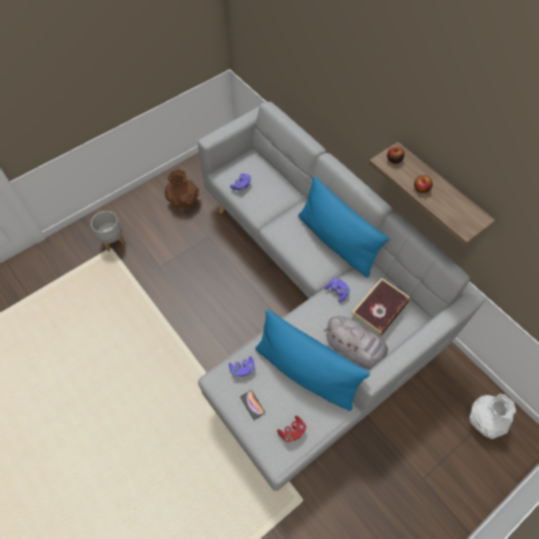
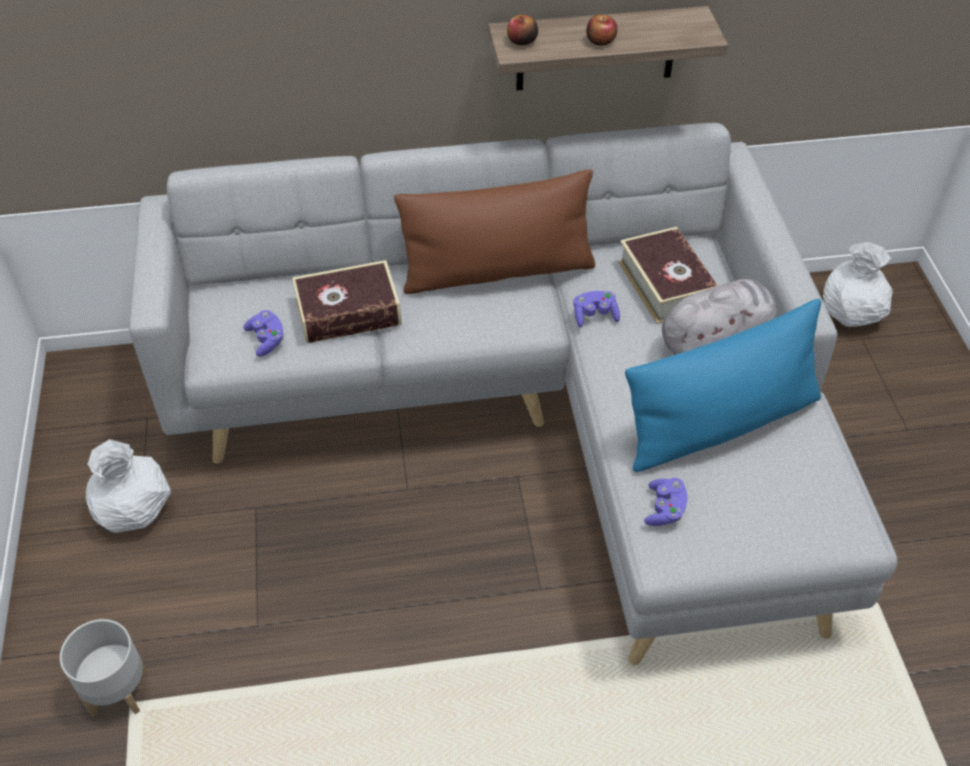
camera: 60 degrees left, 10 degrees down
(184, 201) = (136, 511): brown vase -> white vase
(252, 405) = (743, 524): phone -> none
(274, 202) = (348, 312): none -> book
(292, 431) = (820, 490): red game controller -> none
(336, 242) = (497, 271): blue pillow -> brown pillow

